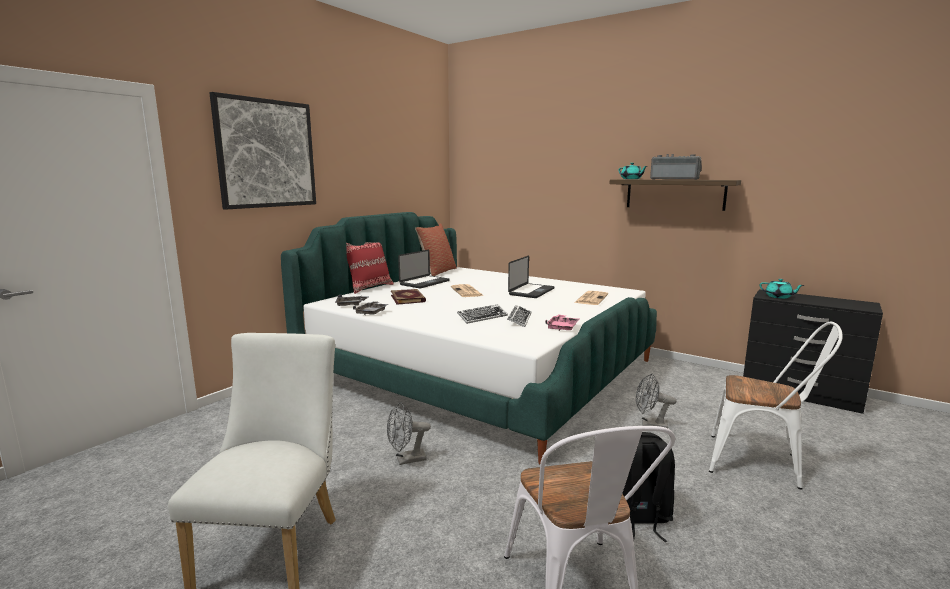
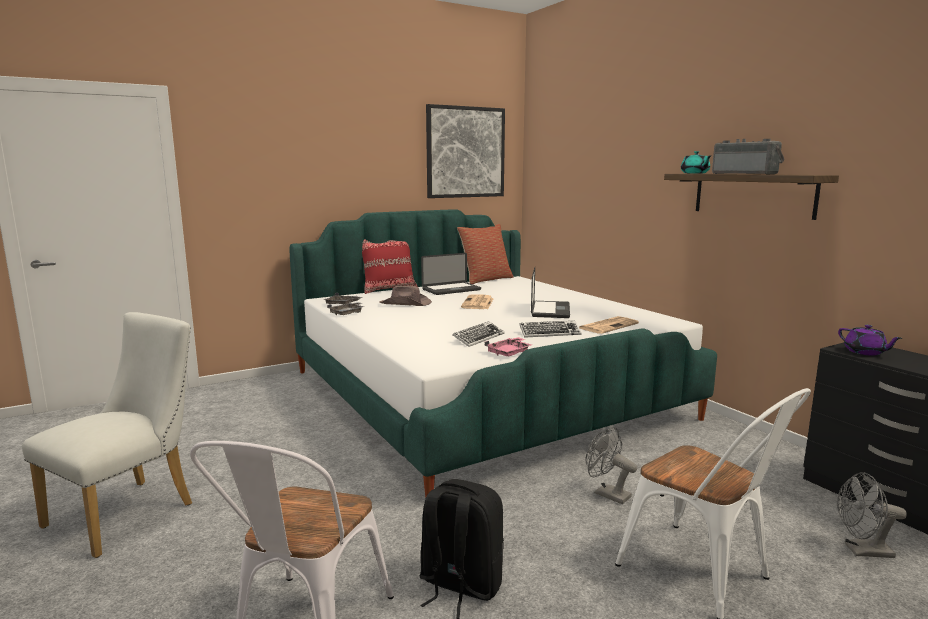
camera: 25 degrees right, 0 degrees up
(266, 154) = (280, 146): picture -> picture (465, 152)
(406, 460) = (307, 467): grey fan -> grey fan (862, 551)
(408, 298) = (406, 304): book -> brown hat
(482, 317) = (443, 331): keyboard -> keyboard (549, 333)
(531, 291) = (550, 310): laptop -> laptop turned 45 degrees counterclockwise
(779, 297) = (865, 352): turquoise teapot -> purple teapot

